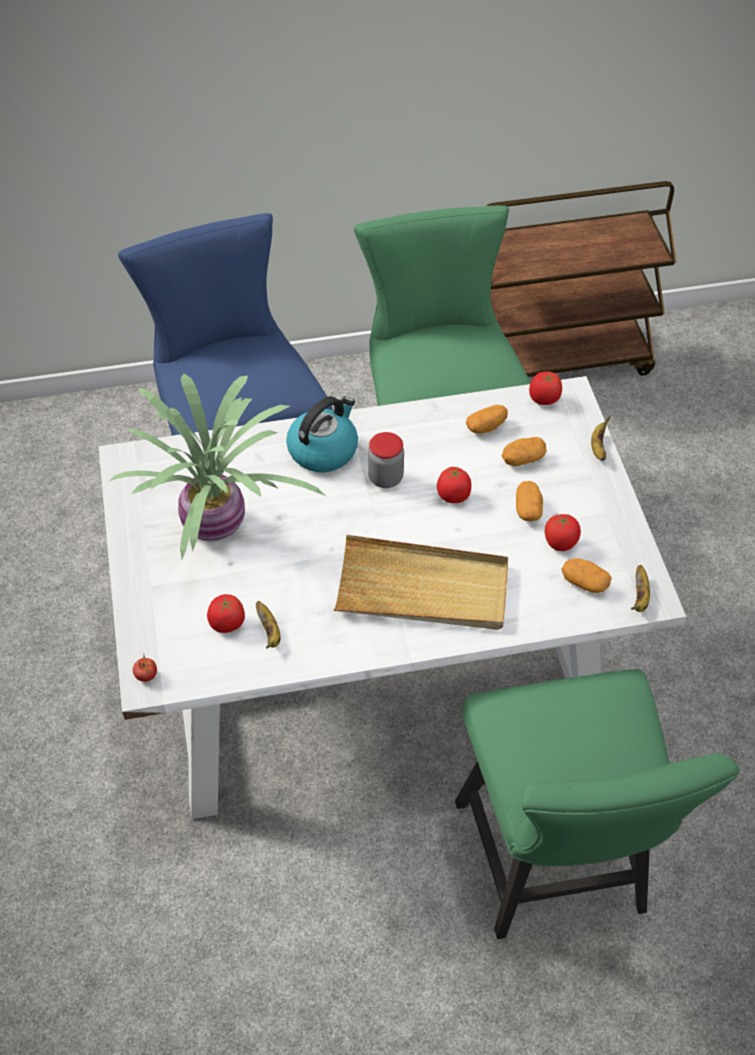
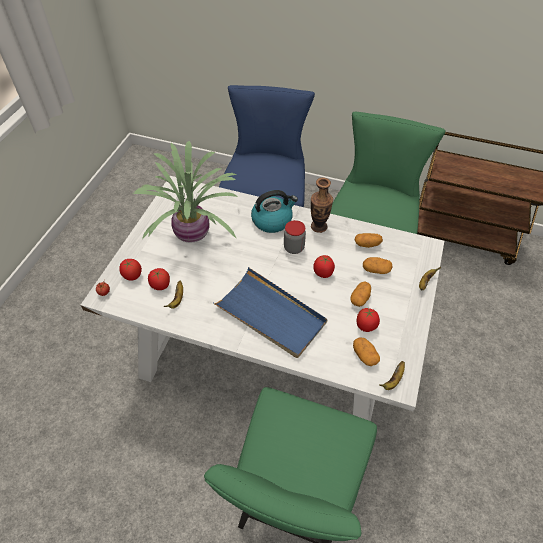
camera: 30 degrees right, 0 degrees up
(399, 430) = (319, 227): none -> vase
(422, 589) = (271, 315): beige tray -> blue tray
(544, 399) = (410, 243): tomato -> tomato (132, 276)

